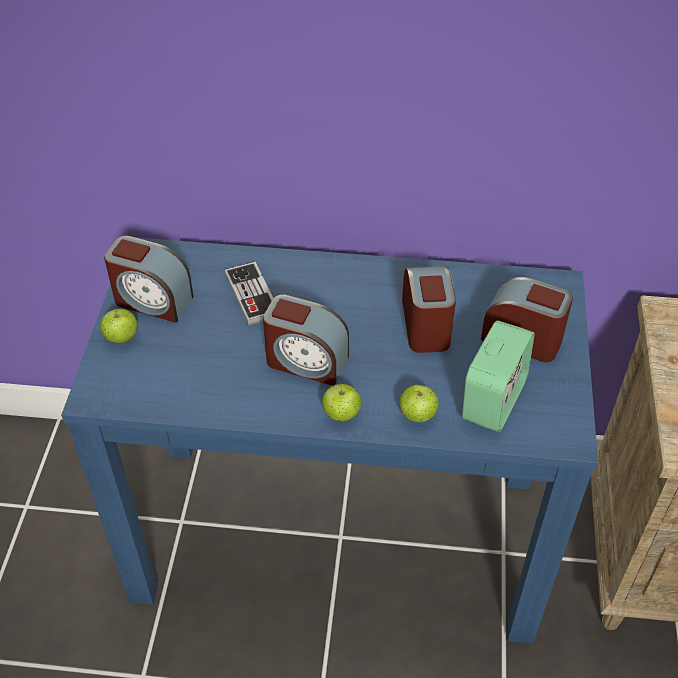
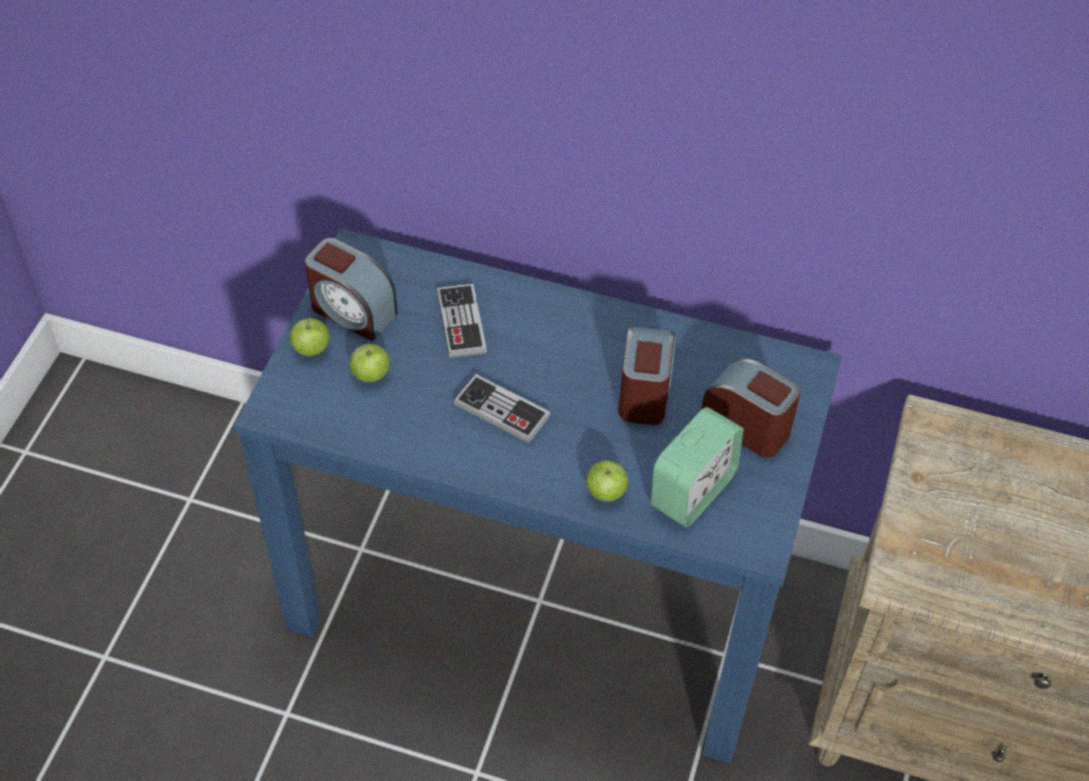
camera: 10 degrees right, 5 degrees up
(306, 361) = (502, 410): alarm clock -> game controller
(341, 414) = (525, 477): apple -> apple (370, 375)

